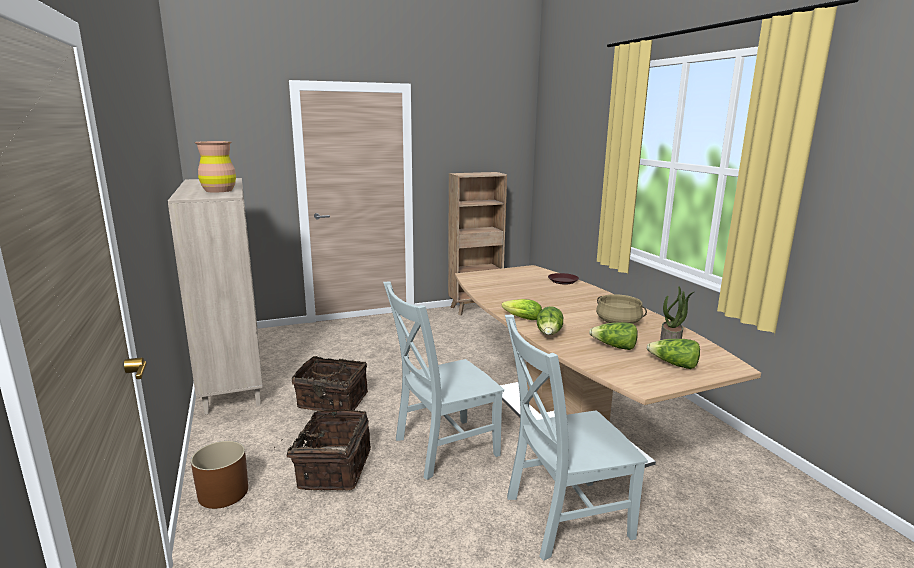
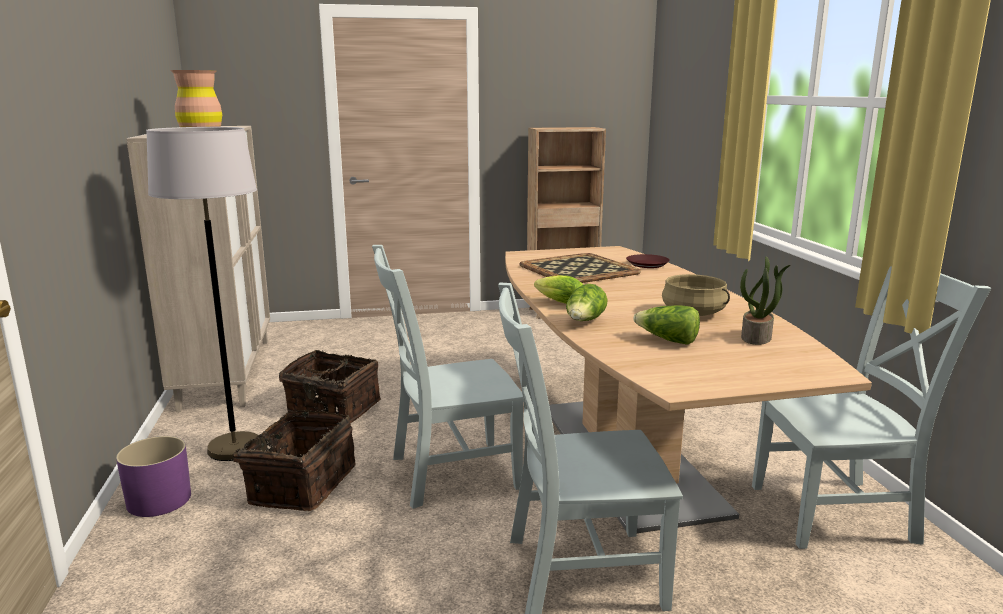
camera: 10 degrees right, 0 degrees up
(223, 492) = (159, 500): brown planter -> purple planter
(267, 442) = (234, 448): none -> grey floor lamp
(518, 287) = (580, 269): none -> tray
(674, 365) = (741, 365): lettuce -> none
(717, 453) = (839, 513): none -> grey chair

